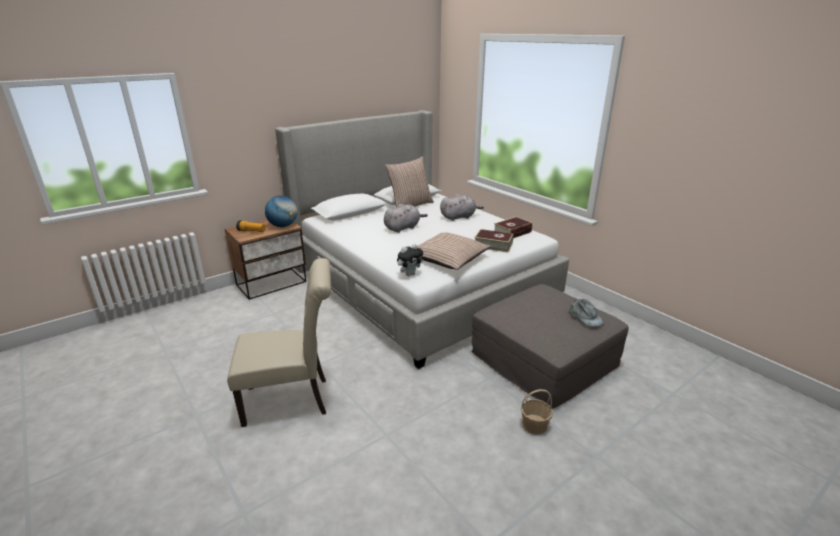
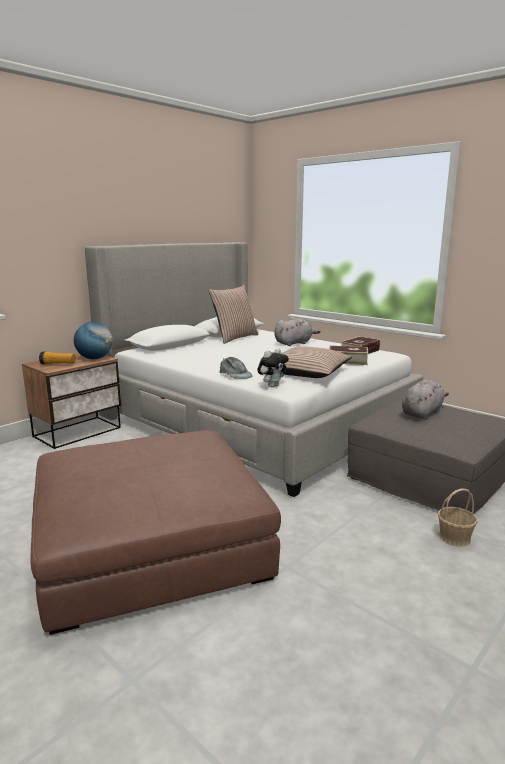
camera: 10 degrees left, 10 degrees down
(292, 400) = (150, 543): beige chair -> brown ottoman
(403, 228) = (239, 353): grey plush toy -> grey plush toy (422, 413)
(585, 317) = (474, 418): grey cap -> grey cap (235, 374)

